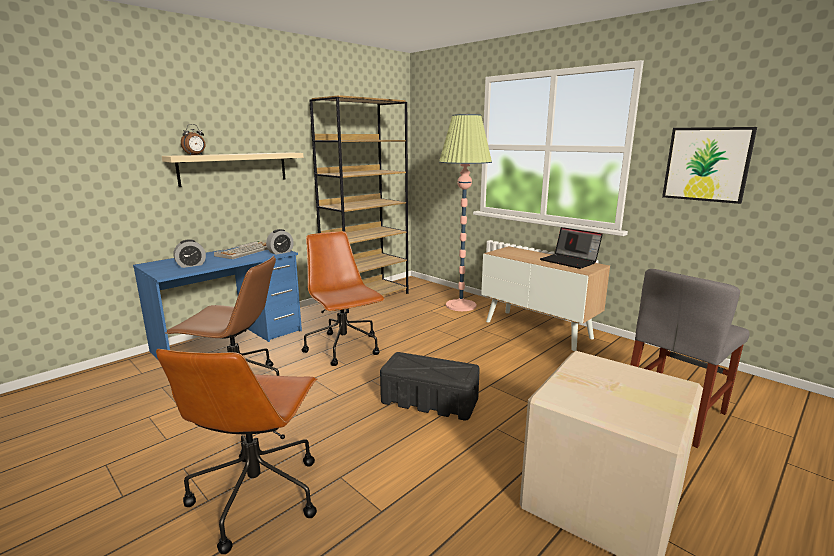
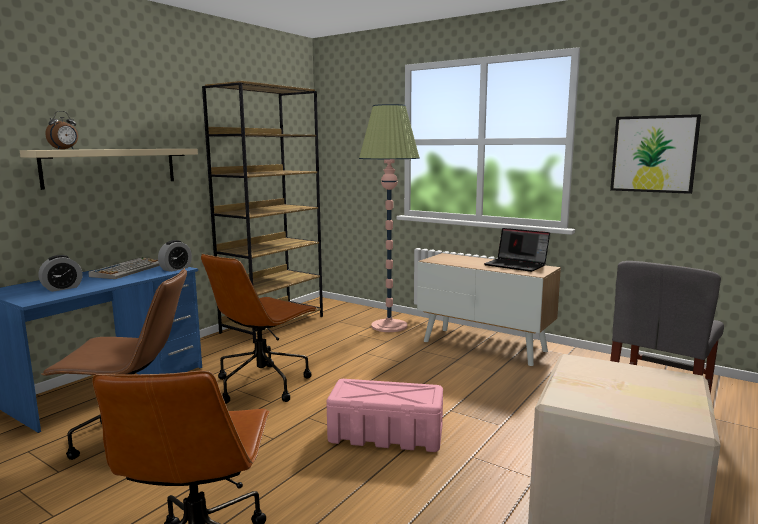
camera: 10 degrees left, 5 degrees down
(344, 348) = (263, 384): brown office chair -> brown office chair turned 105 degrees counterclockwise
(430, 401) = (387, 434): black storage box -> pink storage box

